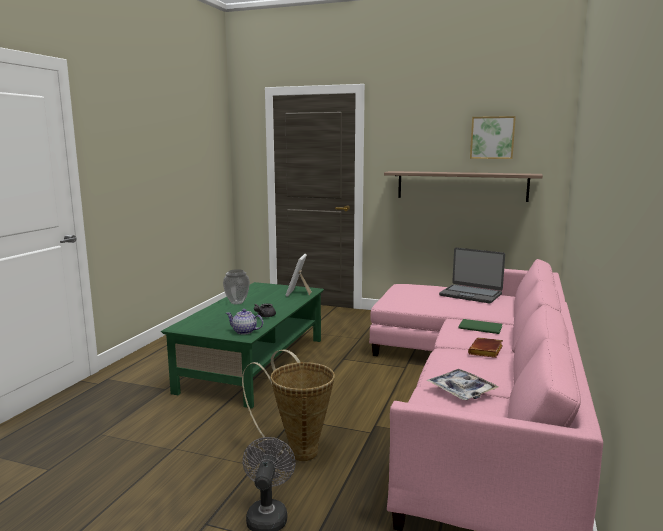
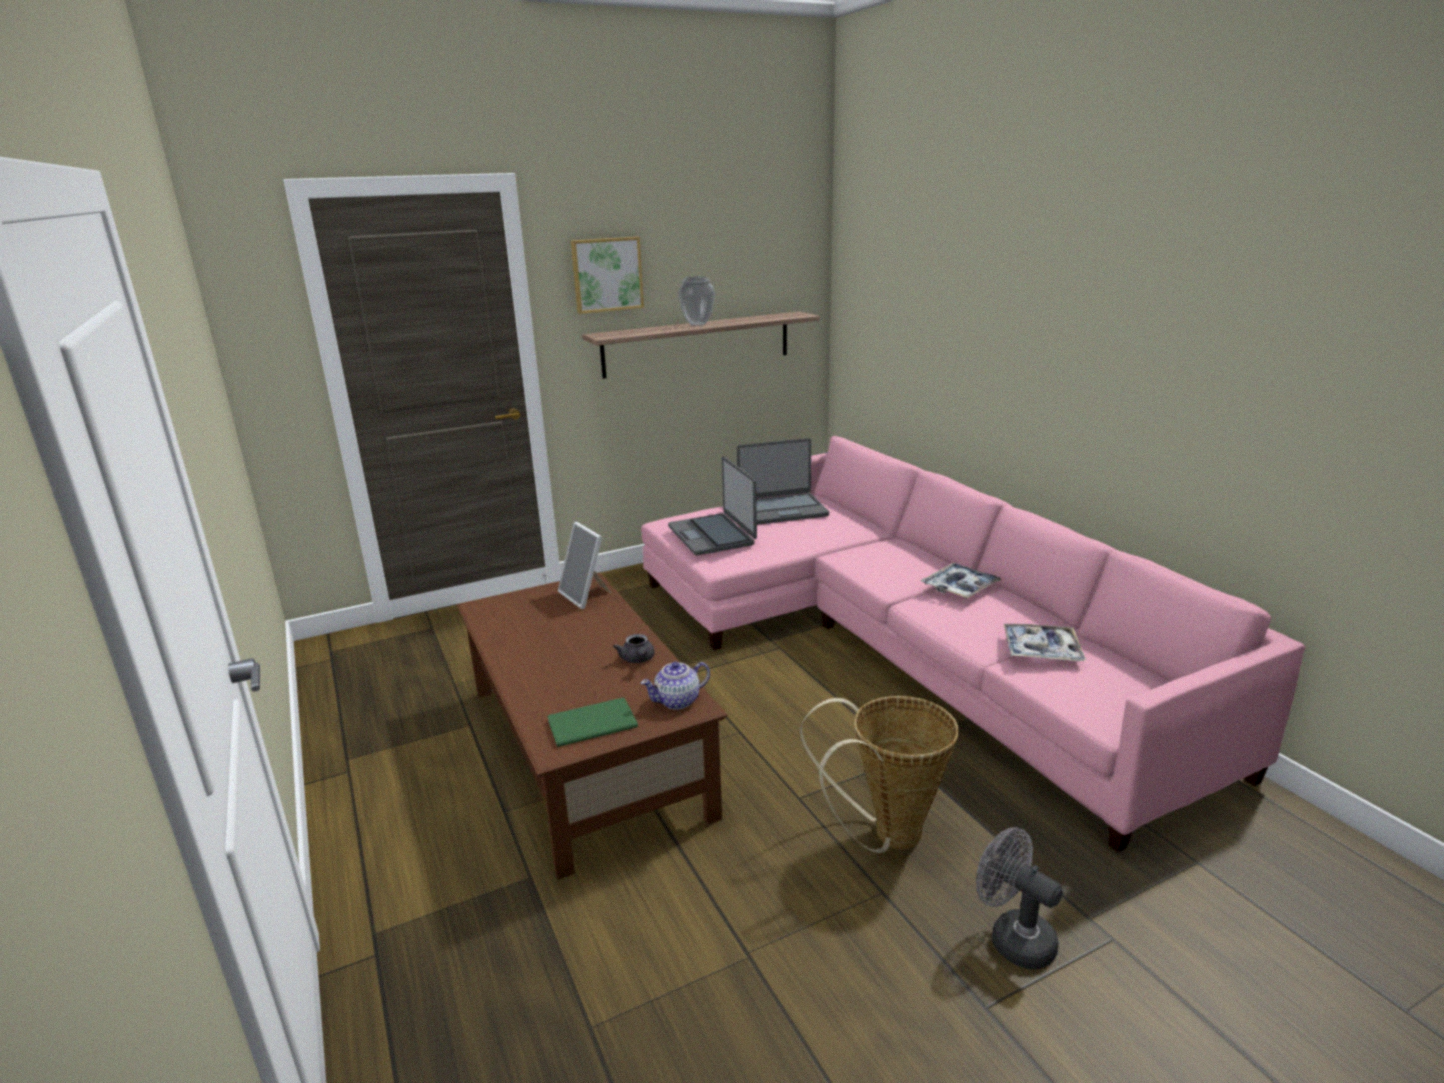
camera: 45 degrees left, 10 degrees up
(236, 303) = (534, 656): vase -> vase (697, 324)
(255, 364) = (588, 750): green coffee table -> brown coffee table
(408, 293) = (712, 535): none -> laptop
(479, 327) = (884, 556): green book -> green book (589, 723)
(486, 352) = (960, 587): brown book -> tray
(492, 137) = (733, 262): picture -> picture (606, 274)

